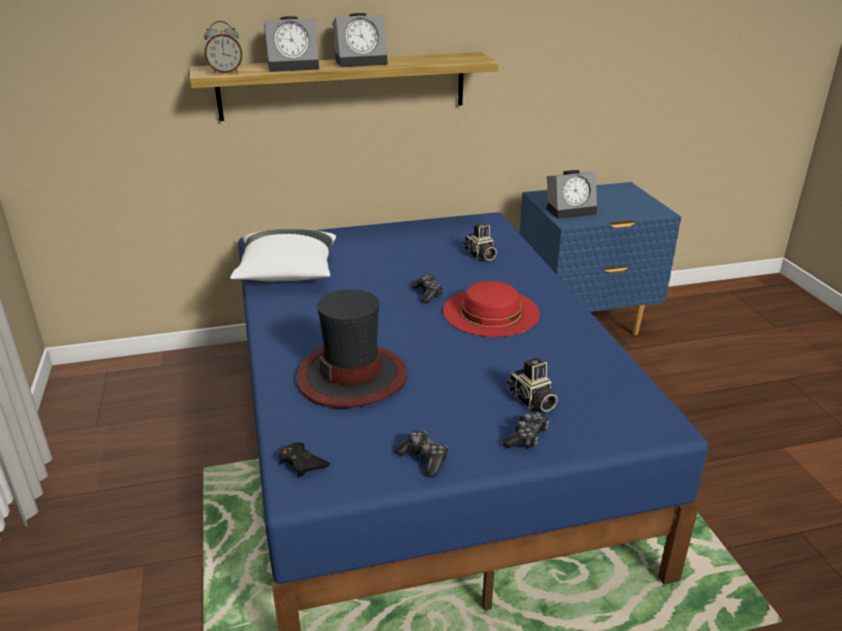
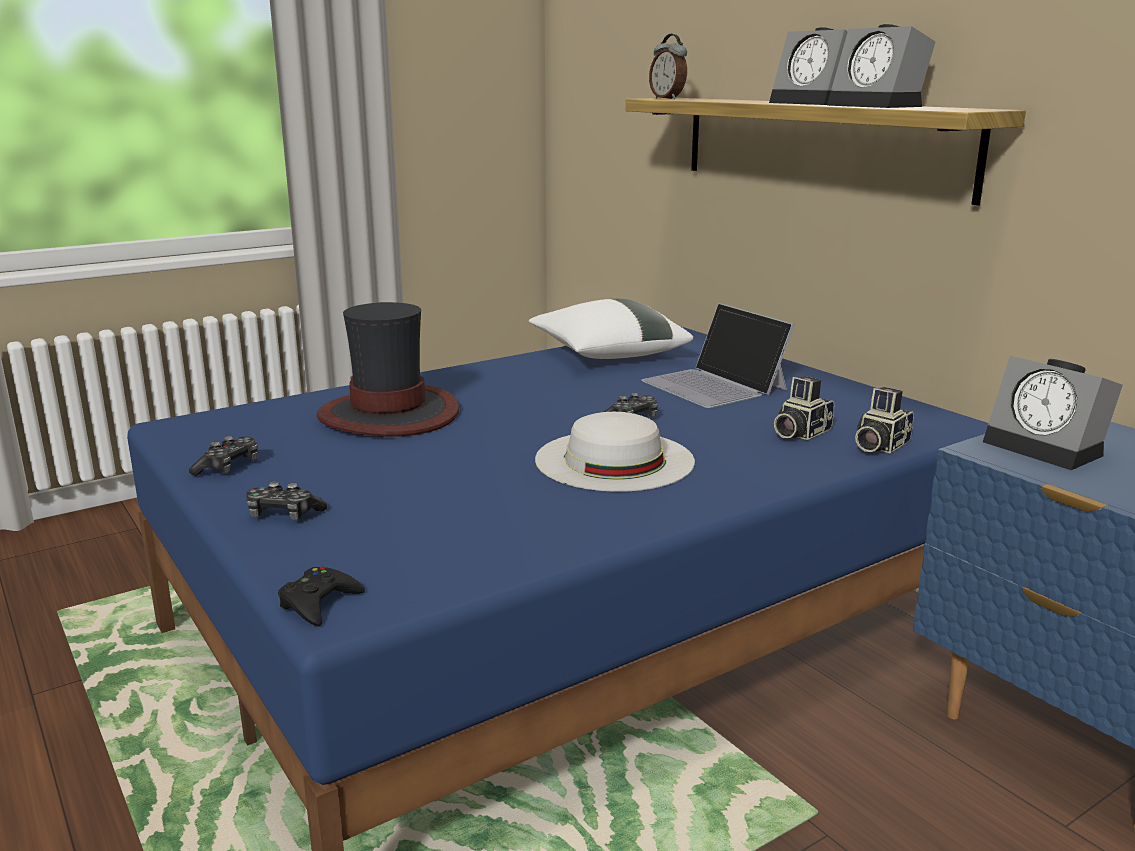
camera: 70 degrees right, 10 degrees down
(295, 66) = (739, 100): alarm clock -> alarm clock (879, 106)
(302, 463) = (216, 420): black game controller -> black game controller (319, 603)
(384, 256) = (715, 385): none -> laptop
(491, 312) = (614, 460): red hat -> white hat
(531, 400) = (376, 509): camera -> camera (879, 446)

